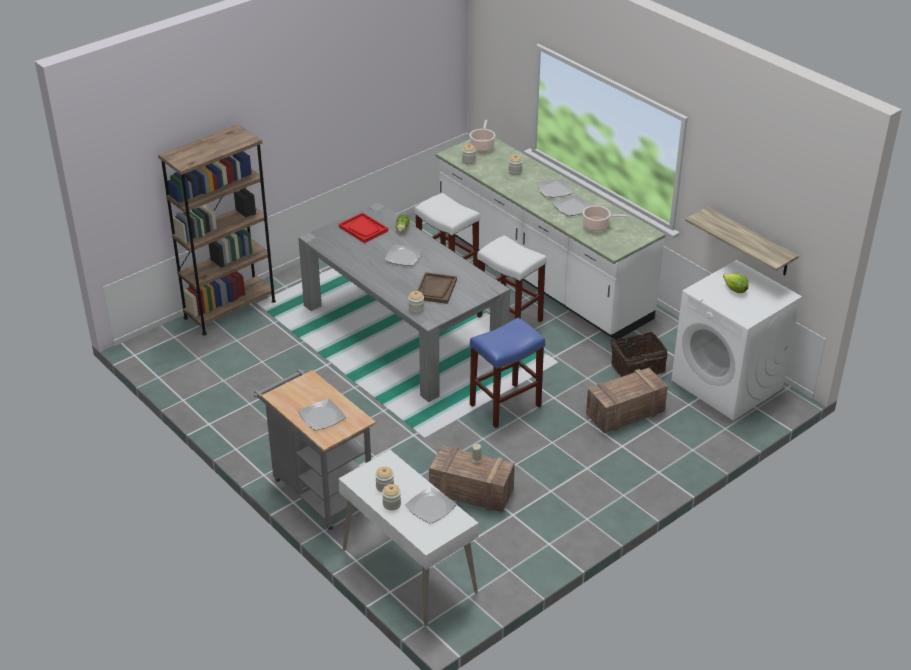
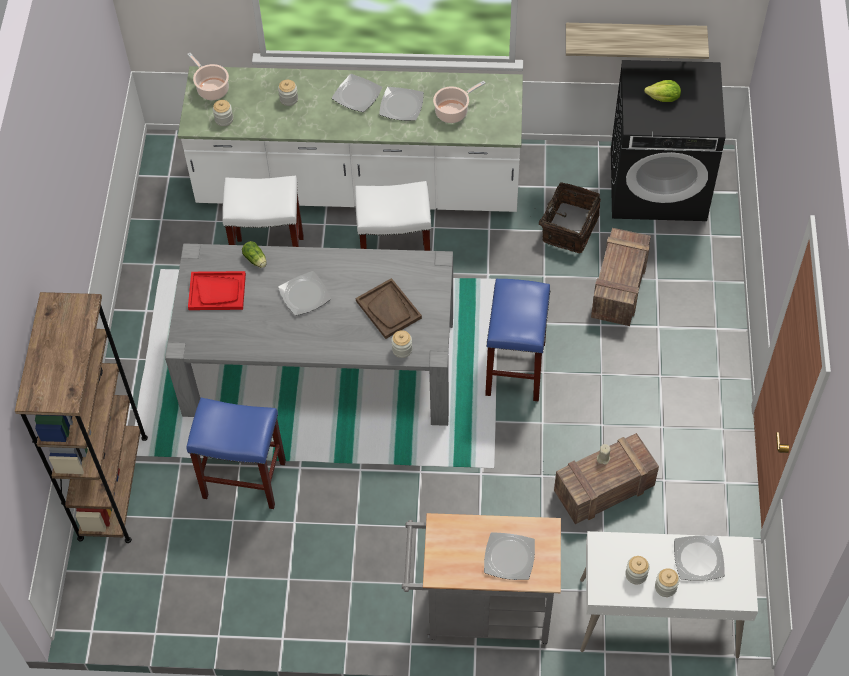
camera: 45 degrees left, 20 degrees up
(292, 350) = (243, 480): none -> blue stool
(727, 384) = (658, 184): white washing machine -> black washing machine

